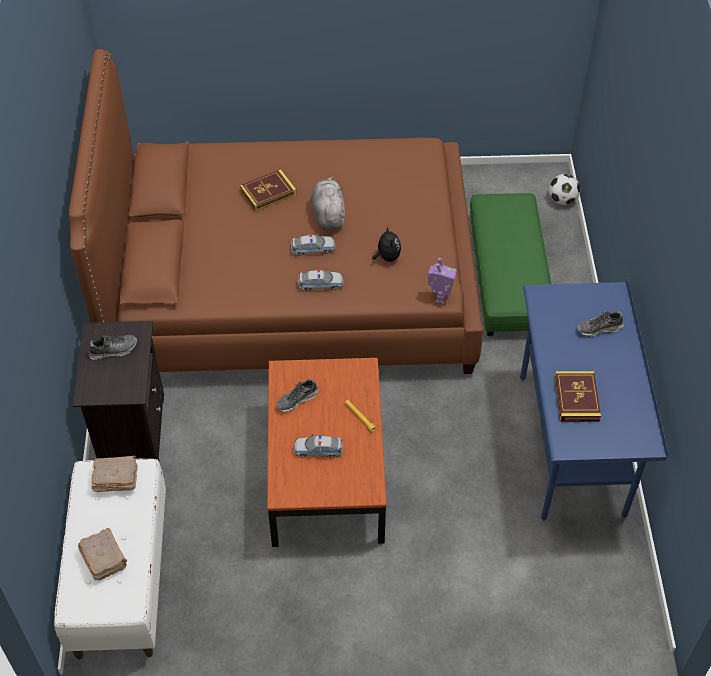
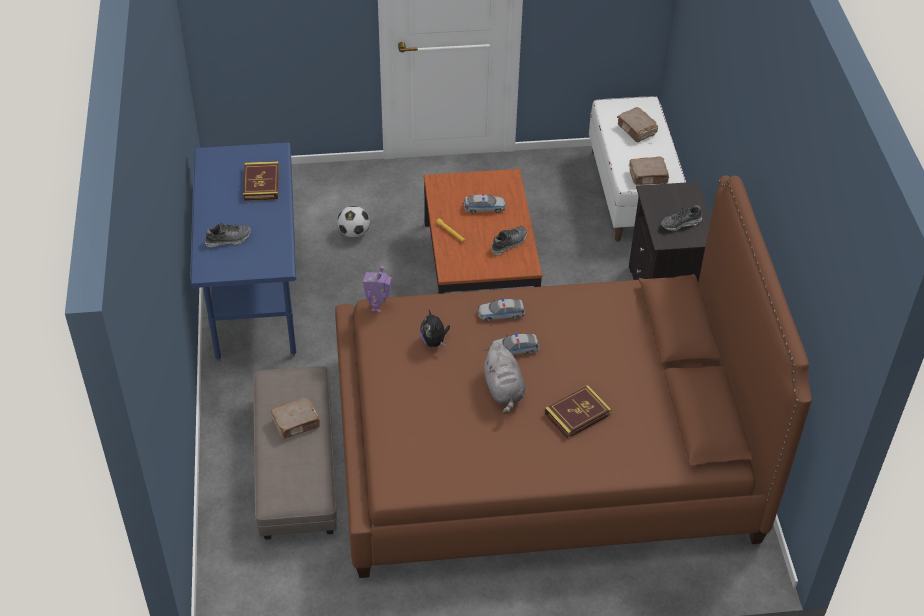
camera: 175 degrees right, 5 degrees down
(508, 276) = (296, 465): green ottoman -> grey ottoman
(509, 256) = (296, 423): none -> brown book
(562, 200) = (214, 575): football -> football (354, 233)

